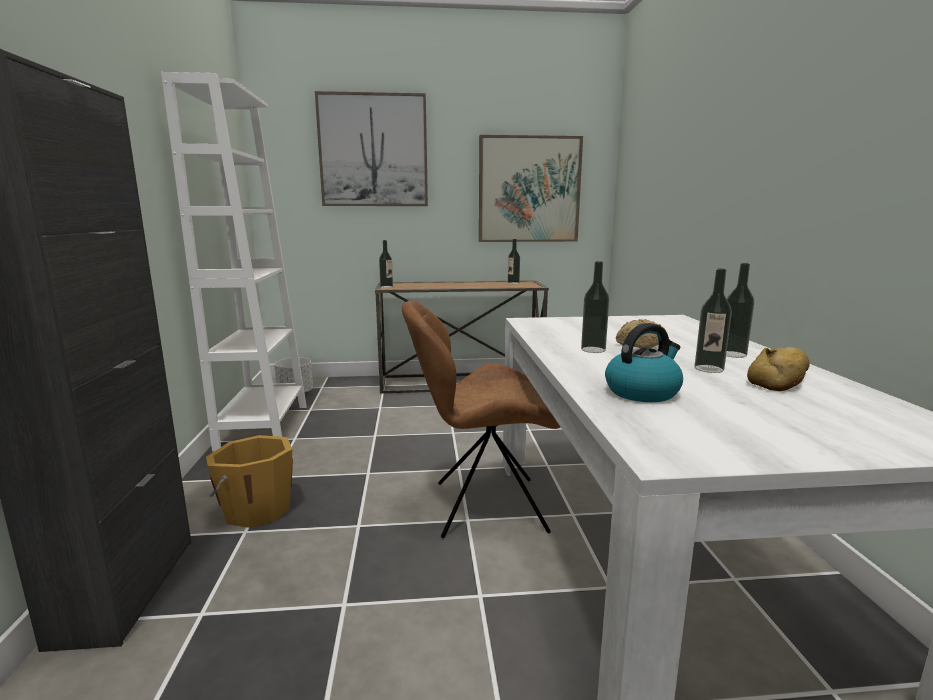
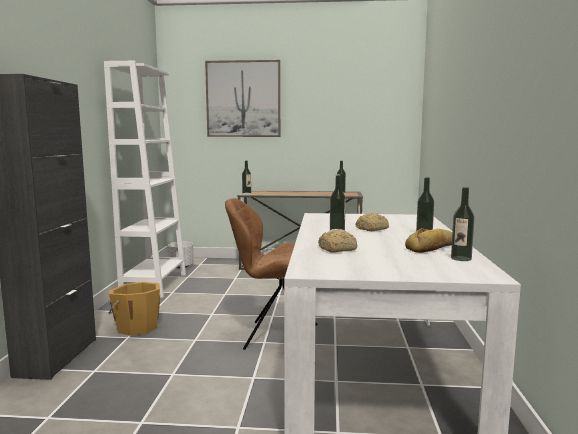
camera: 10 degrees right, 5 degrees down
(529, 190) = (354, 125): picture -> none
(642, 392) = (336, 249): kettle -> bread
(709, 369) = (395, 241): bottle -> bottle (461, 258)

